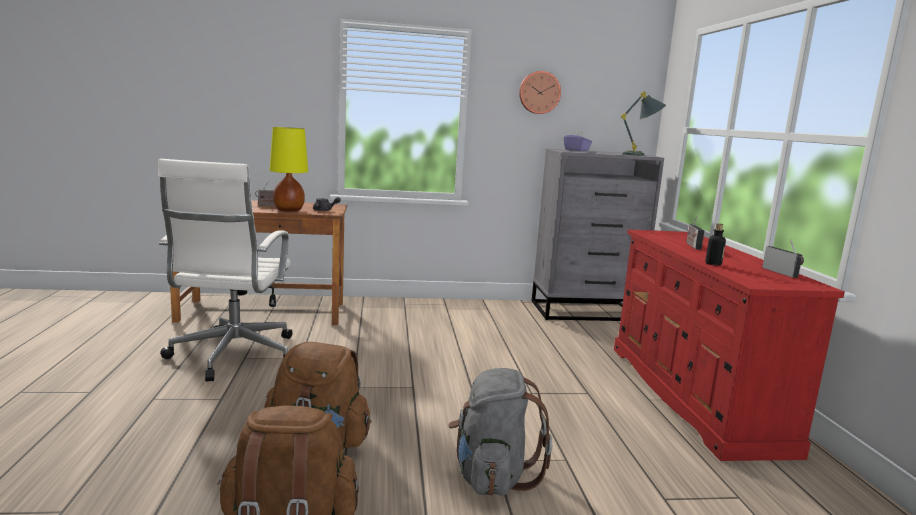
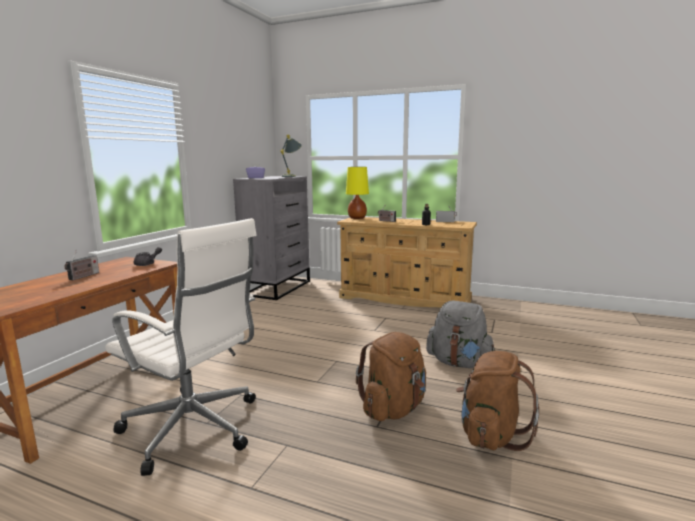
camera: 60 degrees left, 0 degrees up
(288, 210) = (124, 273): yellow table lamp -> yellow table lamp (357, 218)
(539, 92) = (222, 136): wall clock -> none
(694, 395) = (405, 299): red dresser -> beige dresser

